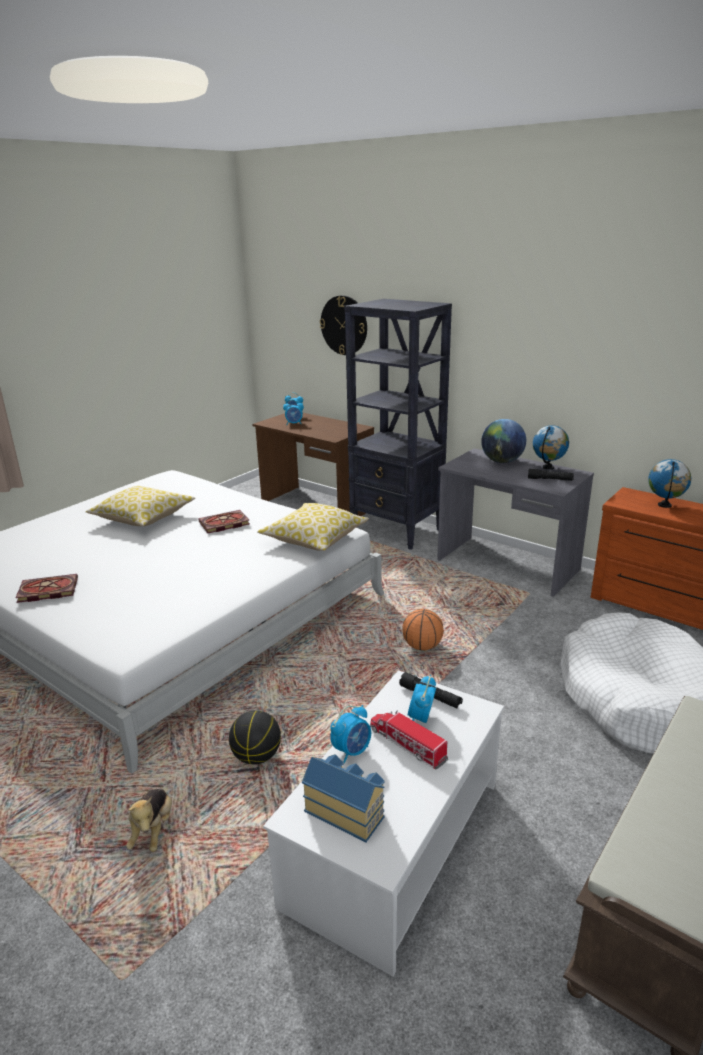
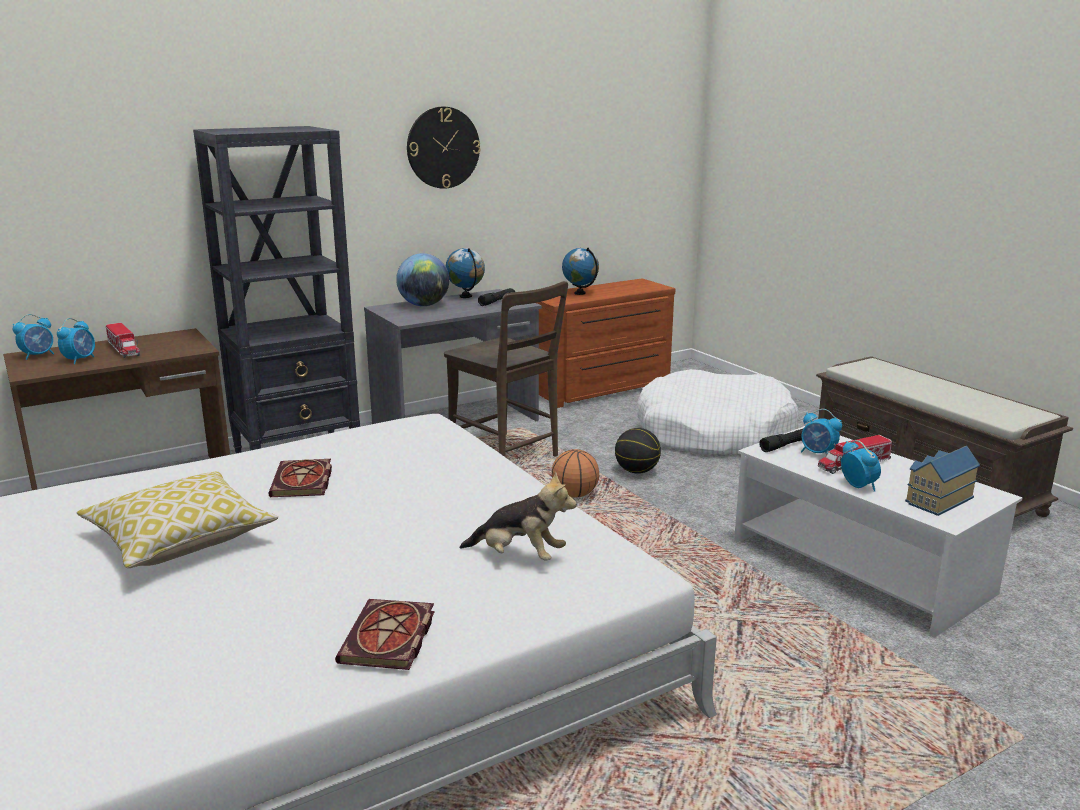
camera: 70 degrees left, 5 degrees down
(153, 830) = (821, 704): plush toy -> plush toy (519, 556)
(256, 756) = (717, 620): basketball -> basketball (637, 471)
(314, 538) = (429, 436): pillow -> none
(318, 426) = (124, 349): none -> toy truck
(344, 325) = (111, 181): wall clock -> wall clock (443, 147)
(465, 601) = (507, 456): none -> brown chair

